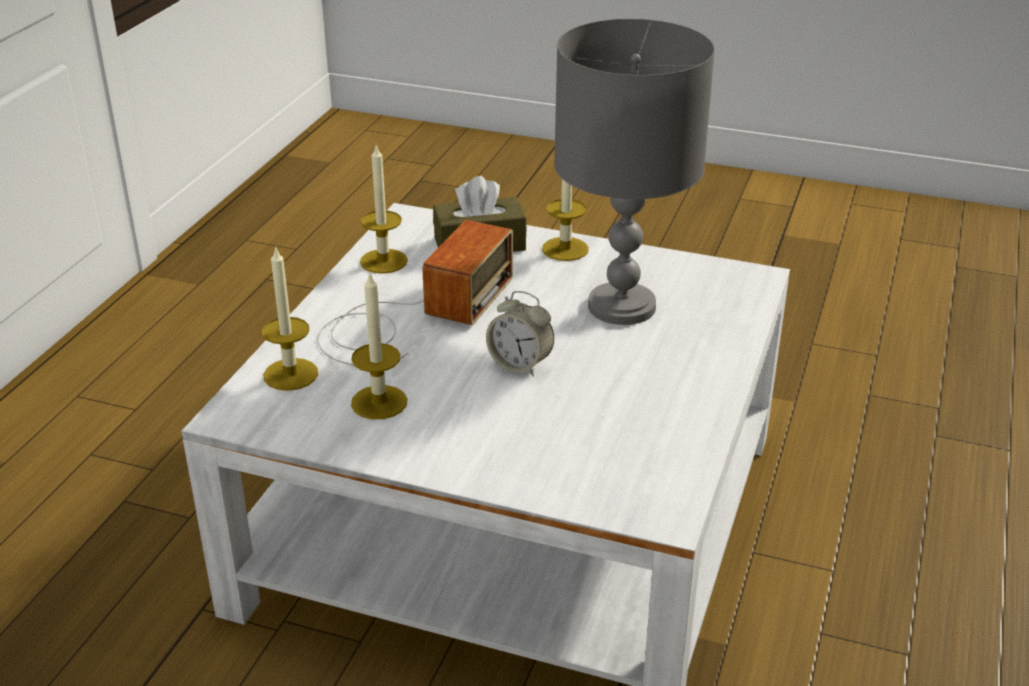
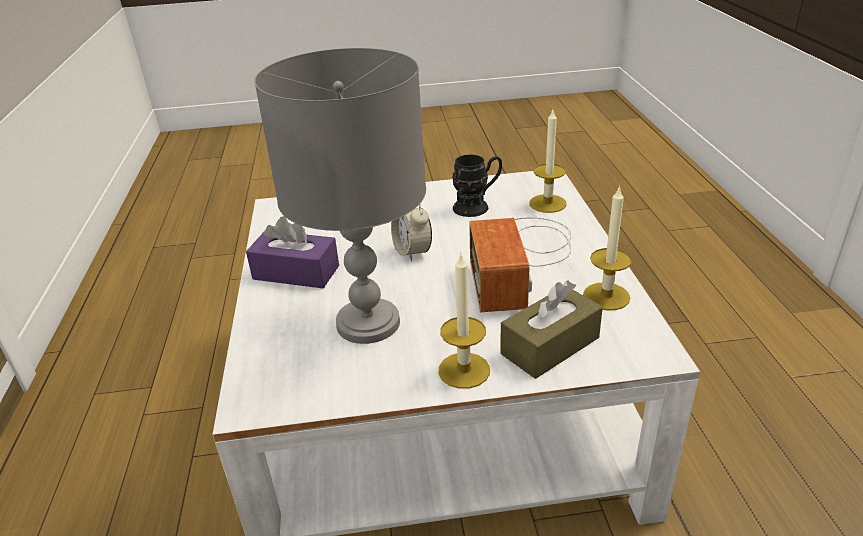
camera: 155 degrees right, 0 degrees up
(379, 402) = (477, 206): candle -> black mug
(520, 365) = (412, 252): alarm clock -> alarm clock turned 120 degrees counterclockwise
(673, 384) = (296, 272): none -> purple tissue box

